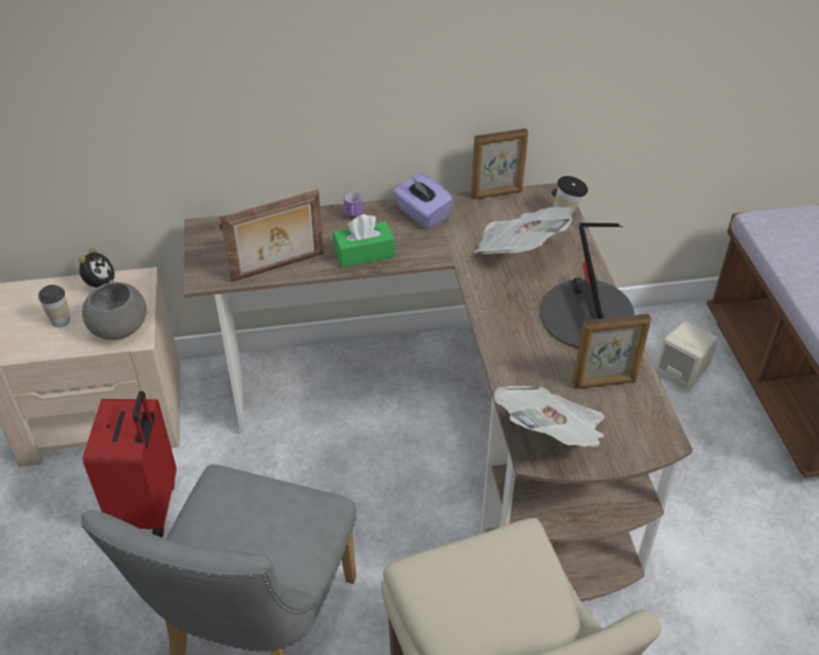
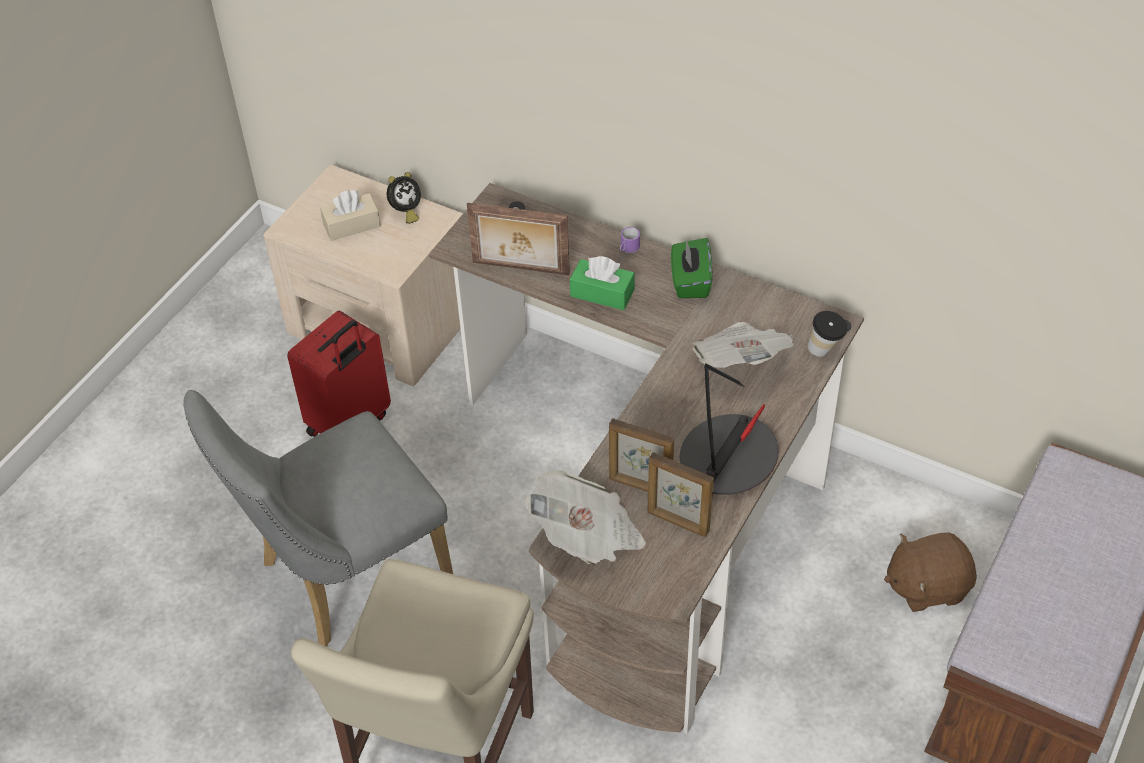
camera: 40 degrees right, 5 degrees up
(60, 320) = (352, 225): cup -> beige tissue box
(119, 329) = (387, 256): grey bowl -> none
(422, 215) = (690, 282): purple tissue box -> green tissue box
(497, 194) = (781, 296): picture frame -> picture frame (640, 486)
(682, 373) = (927, 586): beige speaker -> brown plush toy

